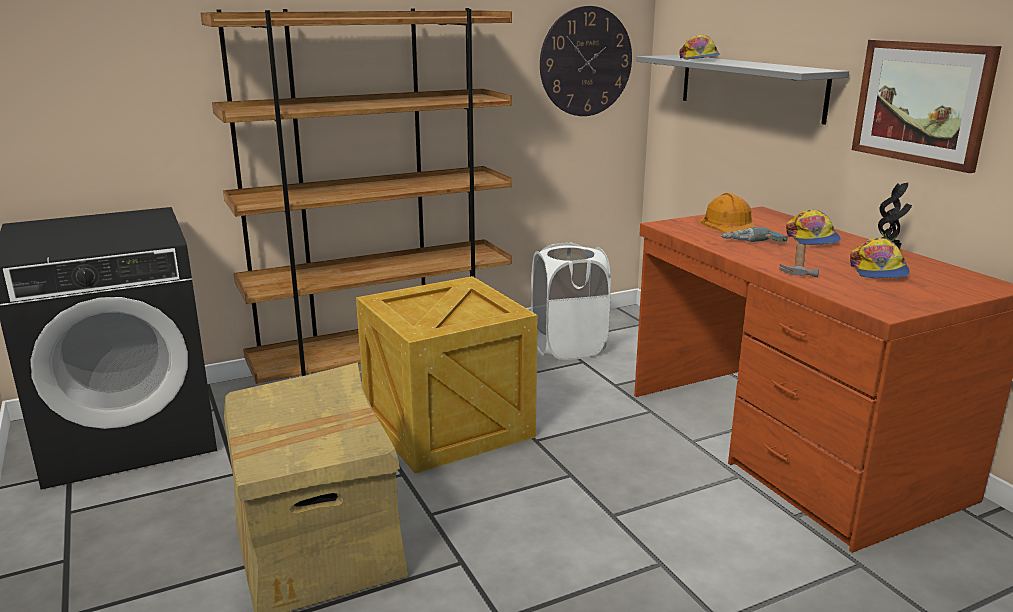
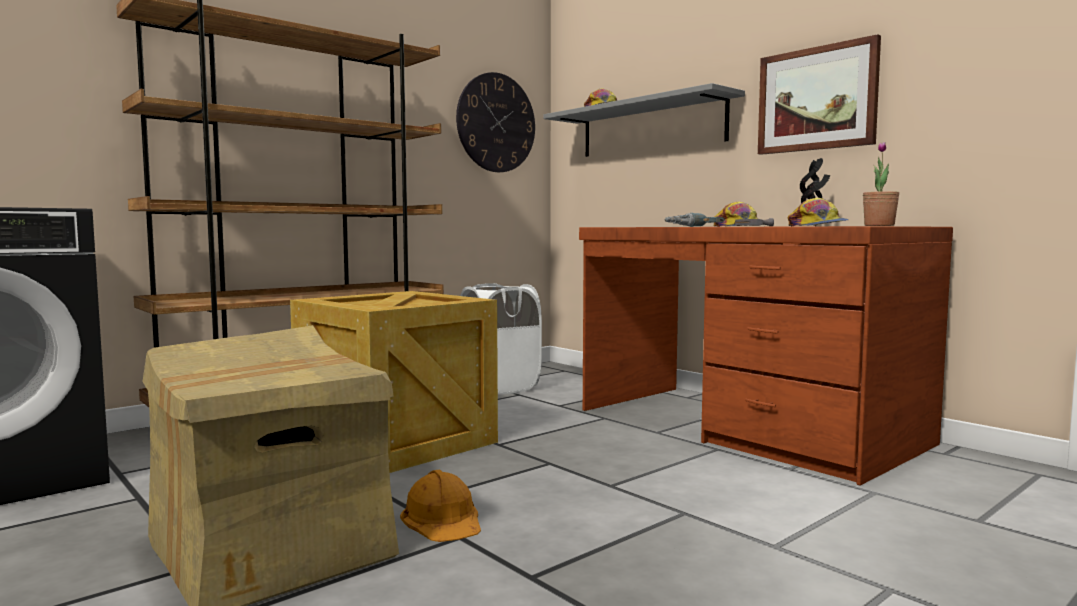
camera: 15 degrees left, 15 degrees down
(730, 225) = (661, 226): orange hard hat -> orange hard hat (443, 519)
(921, 304) = (879, 225): none -> potted plant

